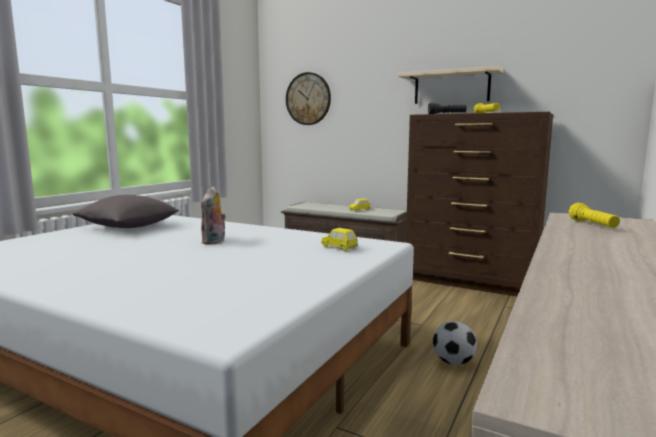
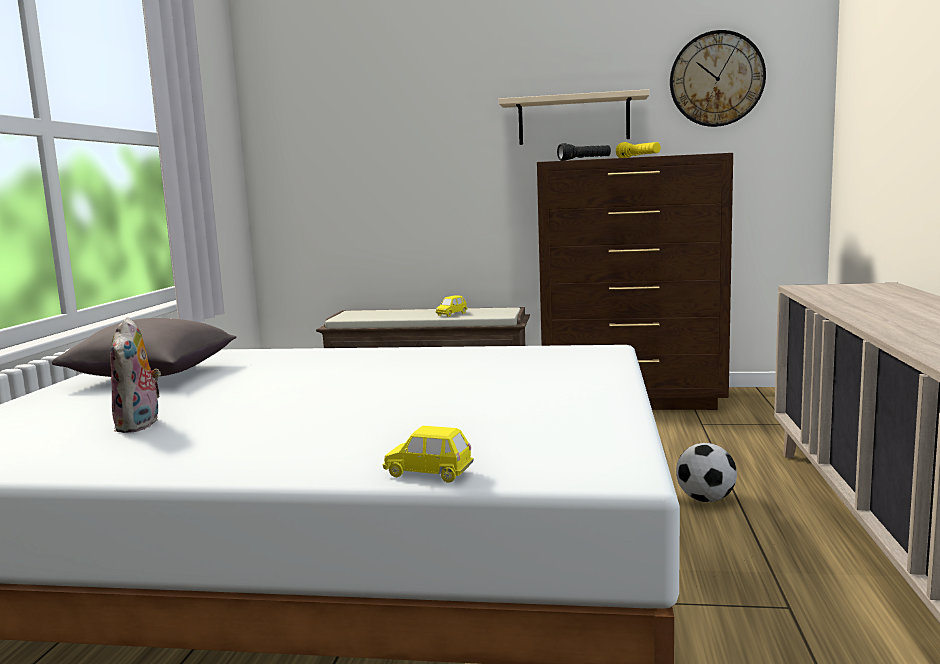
camera: 20 degrees left, 0 degrees up
(214, 242) = (353, 377): plush toy -> plush toy (140, 425)
(308, 99) = (336, 140): wall clock -> wall clock (716, 79)
(339, 247) = (551, 361): yellow toy car -> yellow toy car (428, 473)
(593, 225) = (854, 294): yellow flashlight -> none

